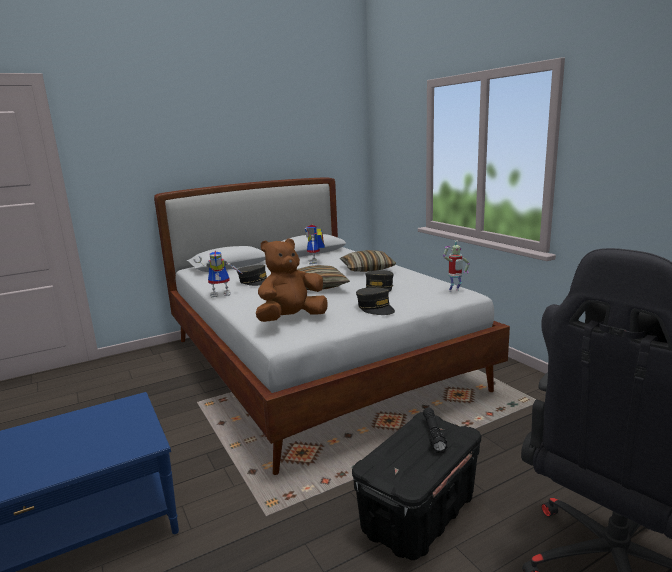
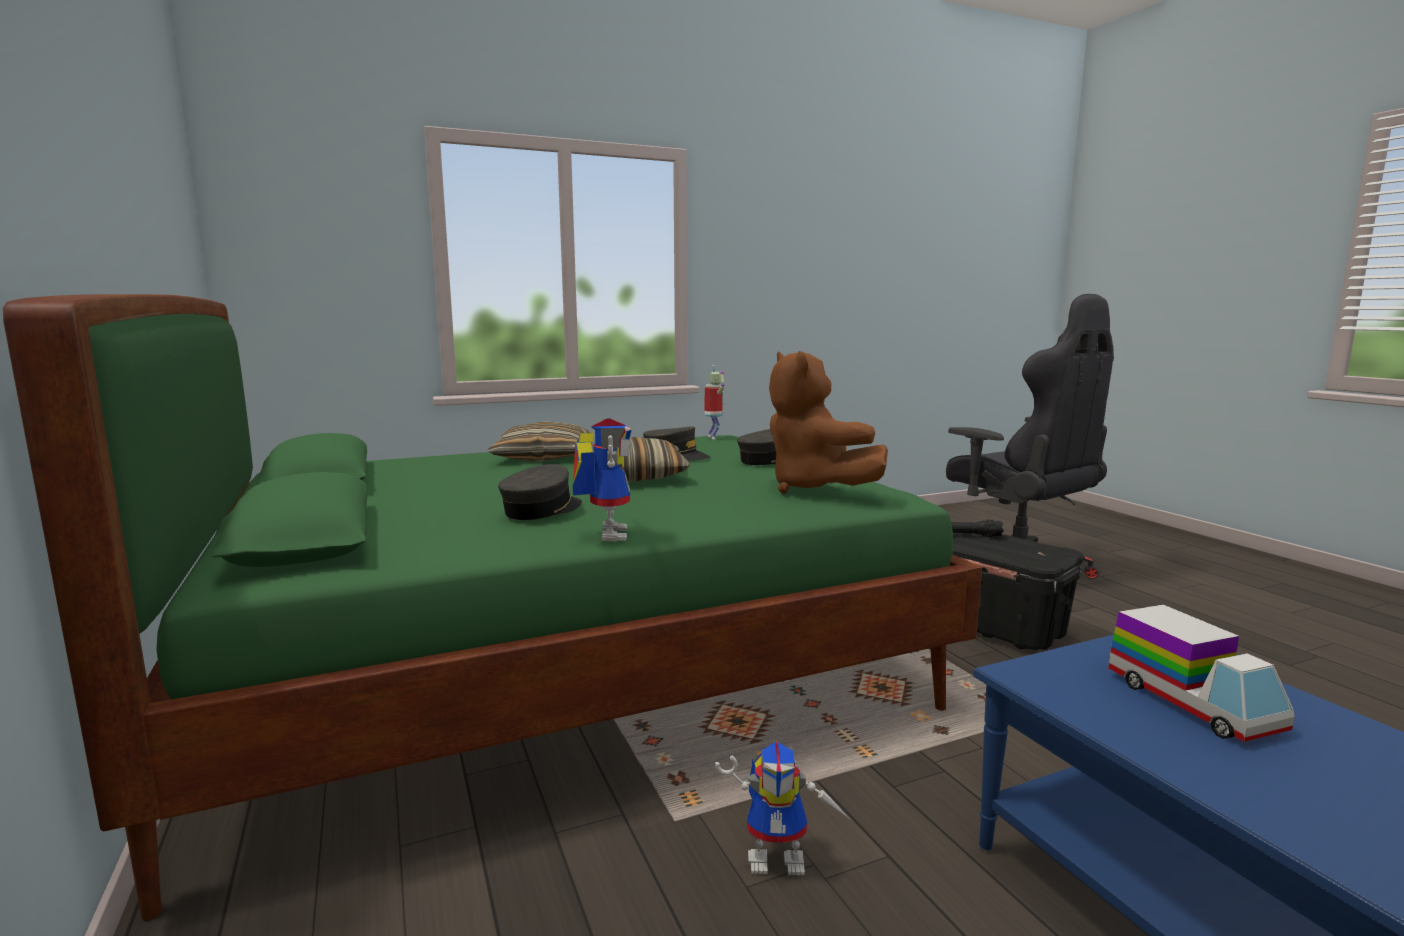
camera: 85 degrees left, 5 degrees down
(85, 438) = (1192, 703): none -> toy truck
(315, 262) = (435, 477): toy robot -> toy robot (780, 858)
(316, 364) = (565, 667): white bed -> green bed

